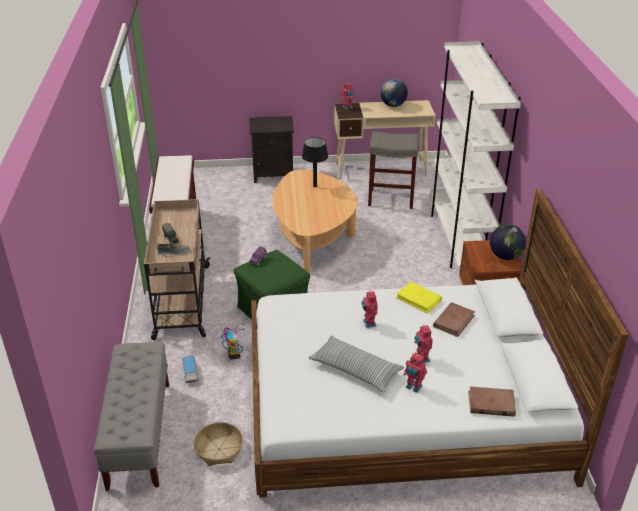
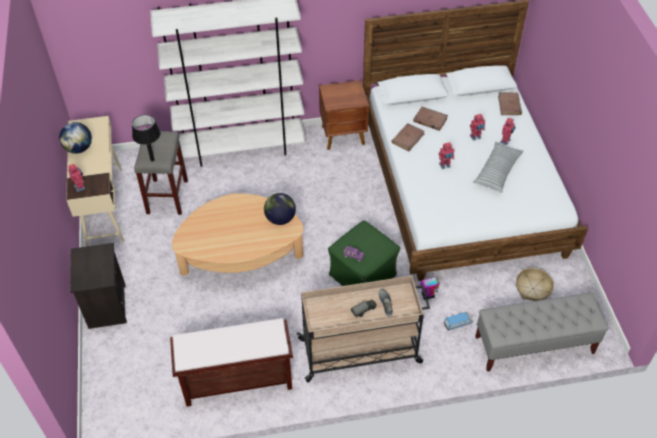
camera: 95 degrees left, 15 degrees up
(314, 186) = (208, 228): black table lamp -> black table lamp (152, 160)
(419, 299) = (408, 138): yellow book -> brown book
(505, 256) = (344, 88): globe -> globe (280, 218)

